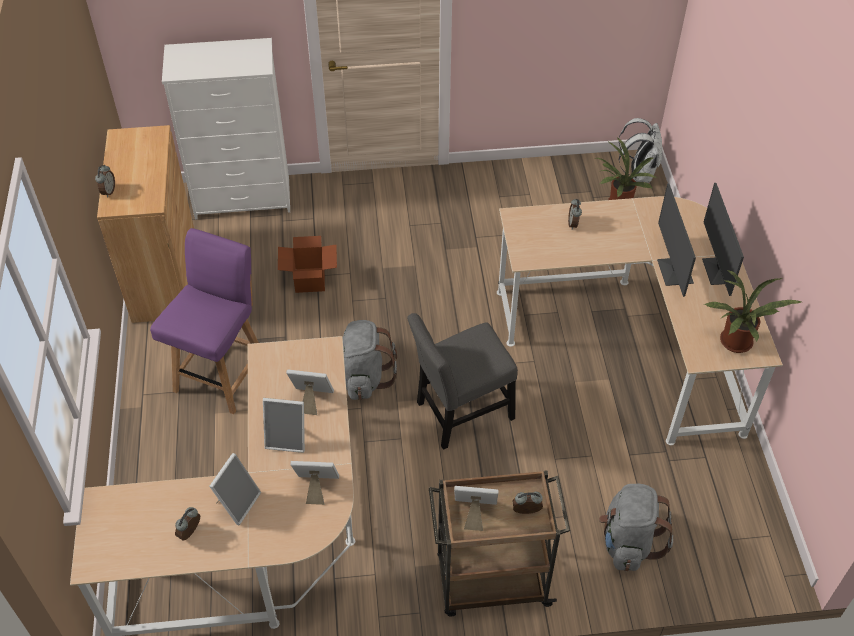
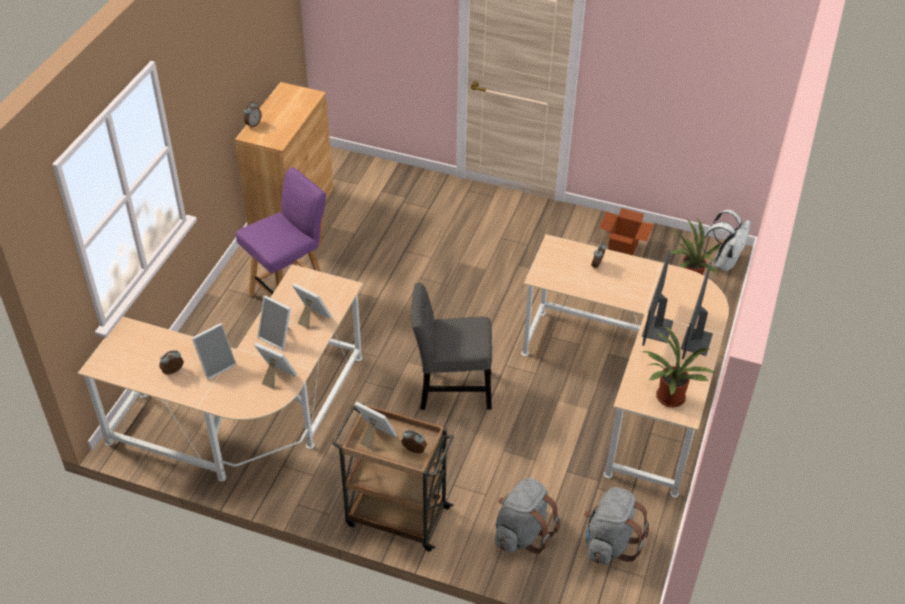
camera: 25 degrees right, 5 degrees down
(243, 198) = (385, 176): white dresser -> none
(309, 280) = (397, 252): cardboard box -> cardboard box (622, 247)
(363, 377) = (393, 336): grey backpack -> grey backpack (609, 542)

